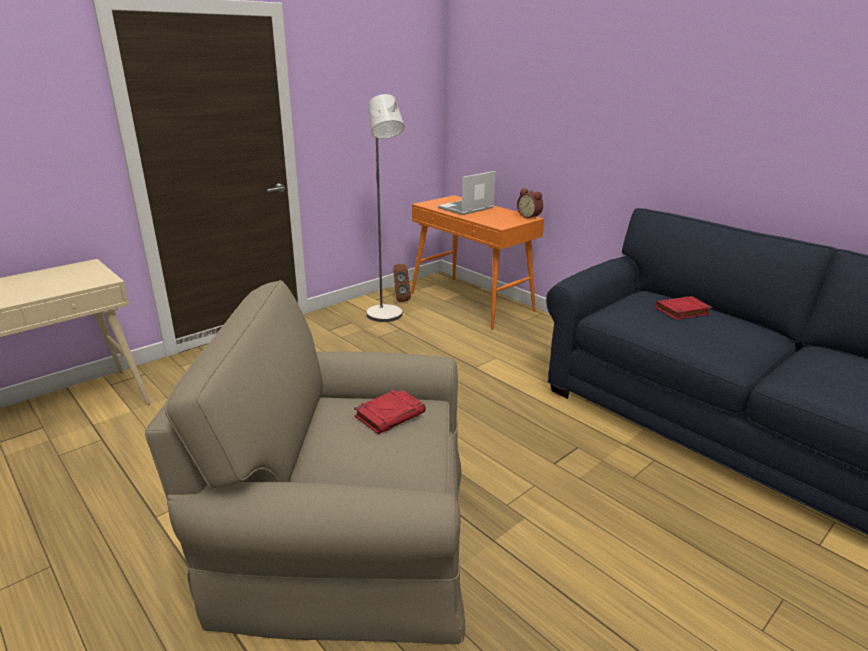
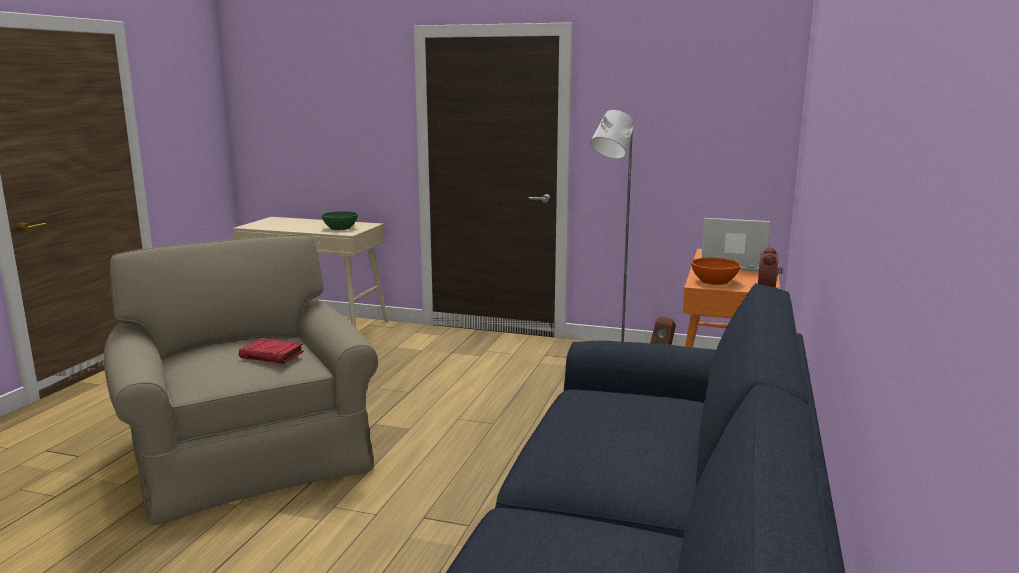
camera: 60 degrees right, 10 degrees down
(70, 279) = (340, 228): none -> green bowl
(498, 221) = (714, 281): none -> orange bowl
(682, 311) = (645, 423): red book -> none

